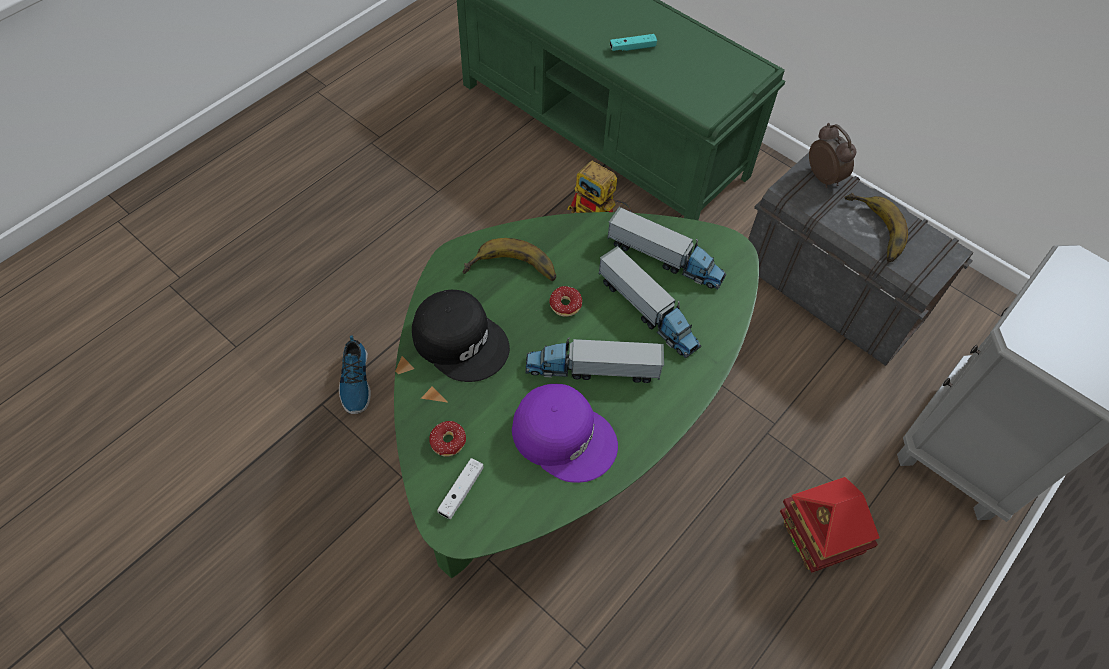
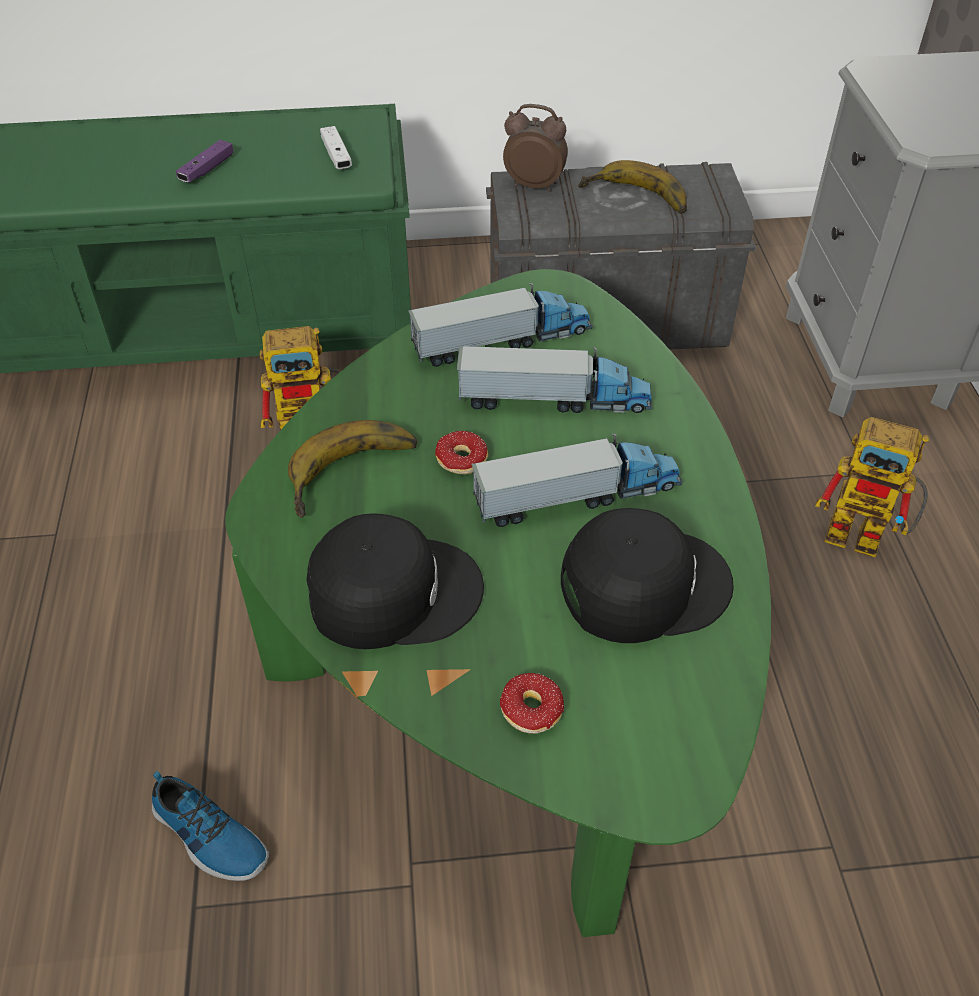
camera: 45 degrees left, 10 degrees down
(461, 491) = (621, 746): white game controller -> white game controller (336, 156)
(564, 435) = (642, 583): purple cap -> black cap
(592, 369) = (577, 496): toy truck -> toy truck turned 150 degrees counterclockwise
(632, 47) = (207, 169): turquoise game controller -> purple game controller
(816, 538) = (867, 536): toy house -> toy robot

